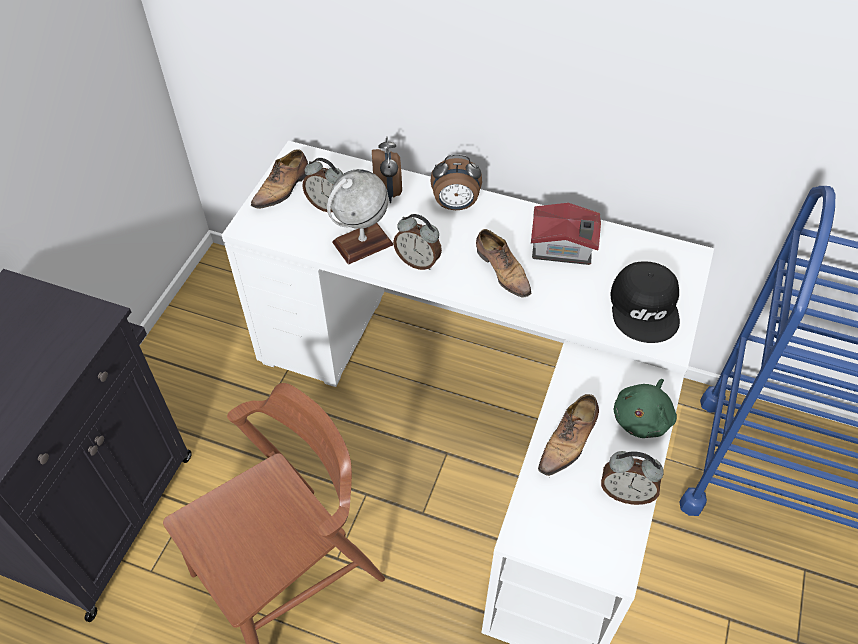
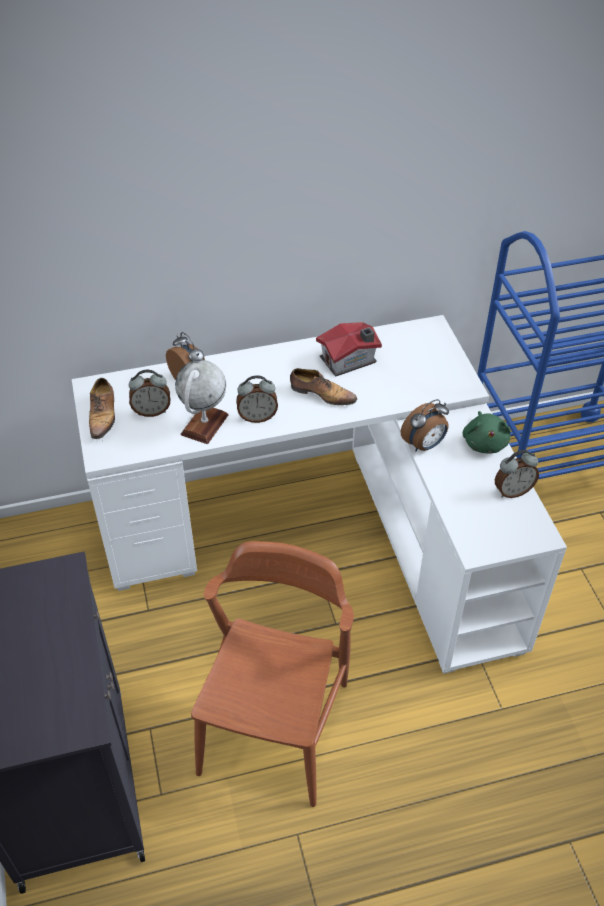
camera: 35 degrees left, 5 degrees down
(455, 205) = (248, 366): alarm clock -> alarm clock (424, 445)
(569, 441) = (453, 480): shoe -> none
(645, 307) = (433, 372): black cap -> none

